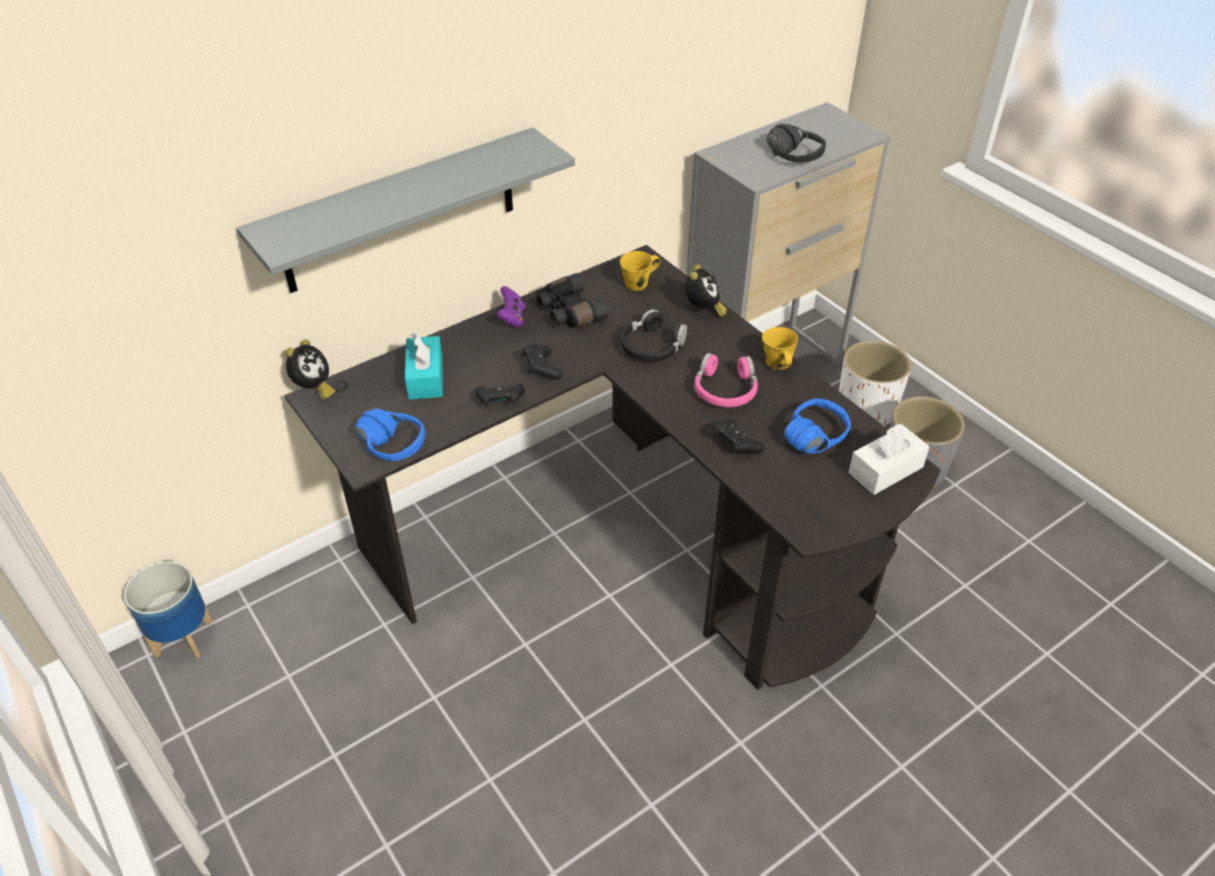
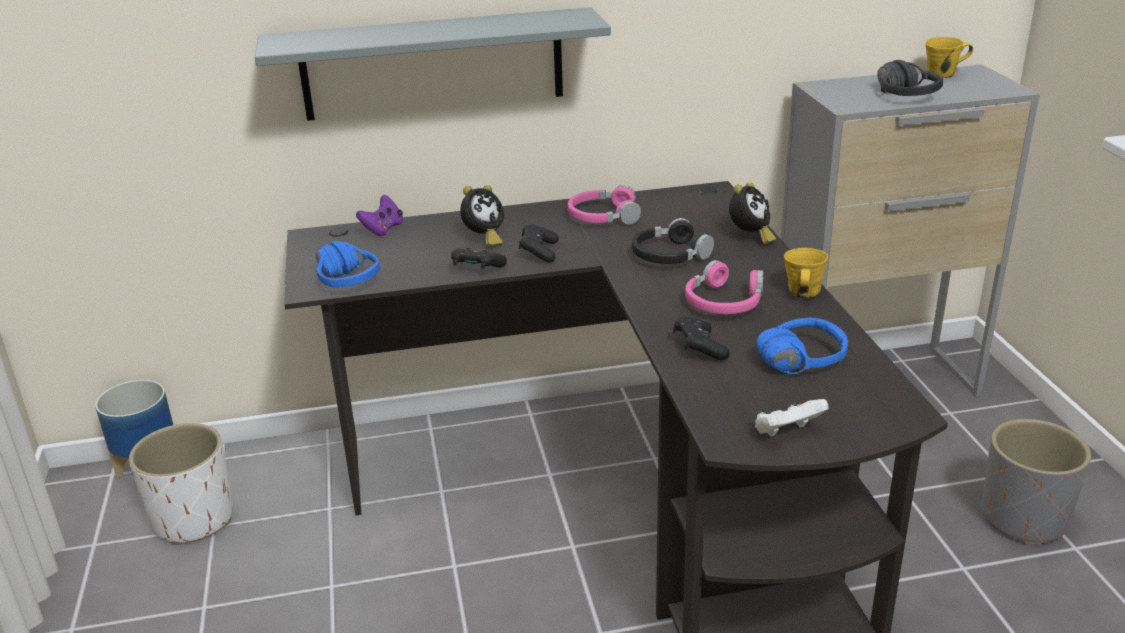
camera: 25 degrees right, 15 degrees down
(313, 389) = (315, 229): alarm clock -> alarm clock (483, 239)
(425, 377) = (422, 239): turquoise tissue box -> none
(512, 318) = (543, 212): purple game controller -> purple game controller (383, 229)
(568, 312) = (603, 217): black binoculars -> pink headphones
(638, 284) = (694, 207): yellow mug -> yellow mug (943, 74)
(843, 511) = (786, 433): none -> white game controller
(866, 410) = (989, 446): white planter -> white planter (194, 519)
(885, 470) = (871, 407): white tissue box -> none

